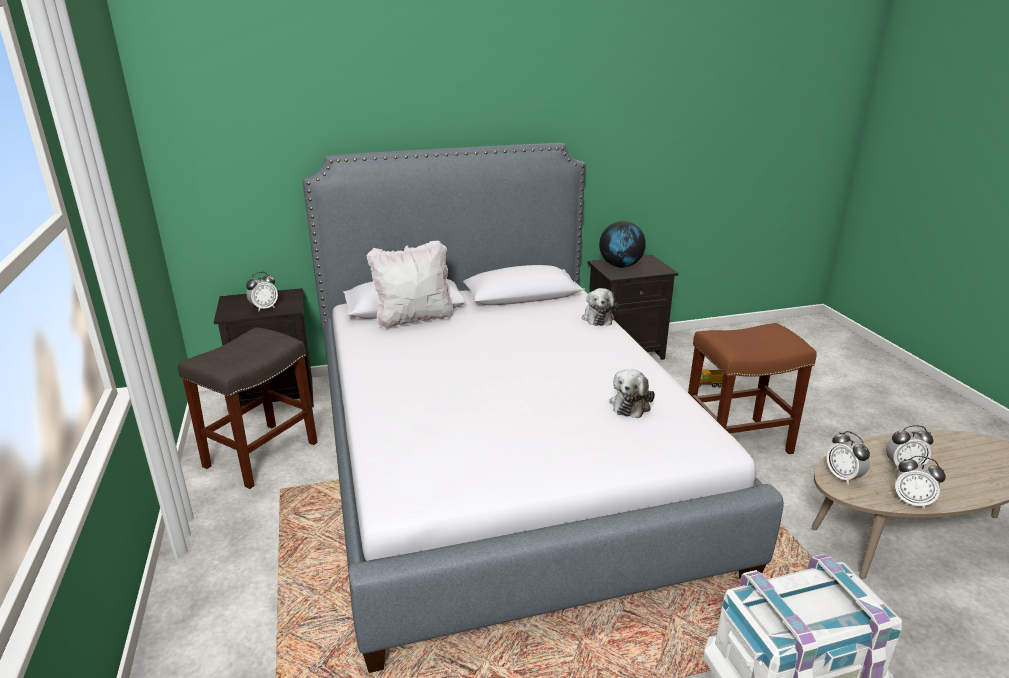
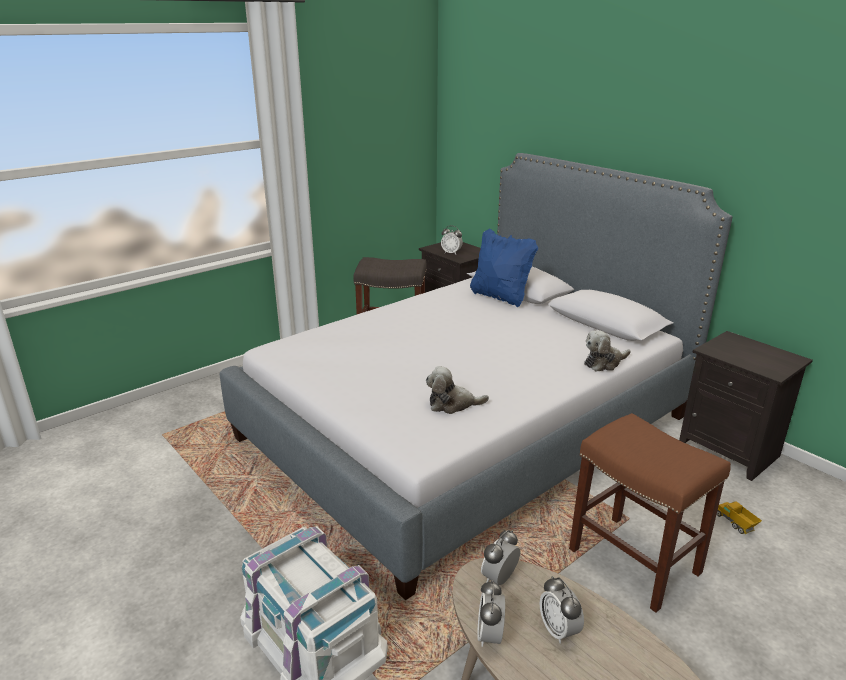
camera: 65 degrees right, 0 degrees up
(414, 319) = (500, 297): white pillow -> blue pillow
(621, 266) = (742, 348): globe -> none

